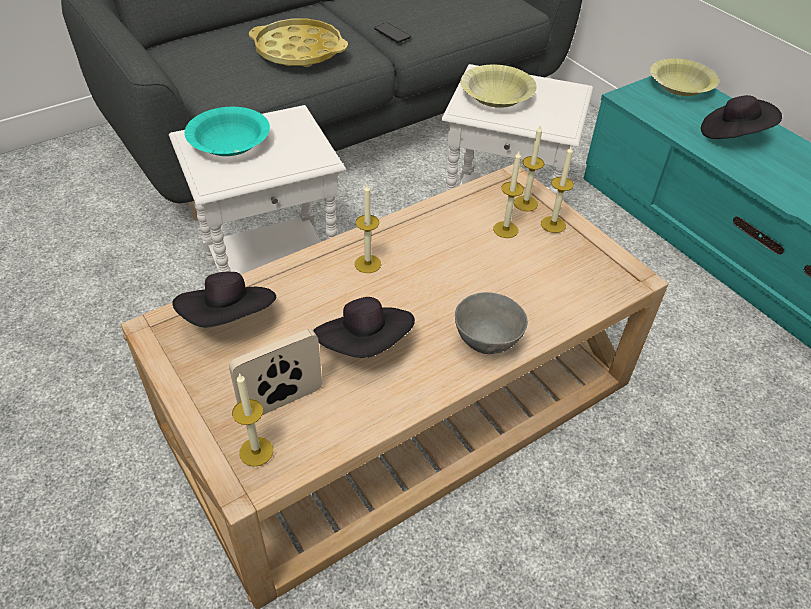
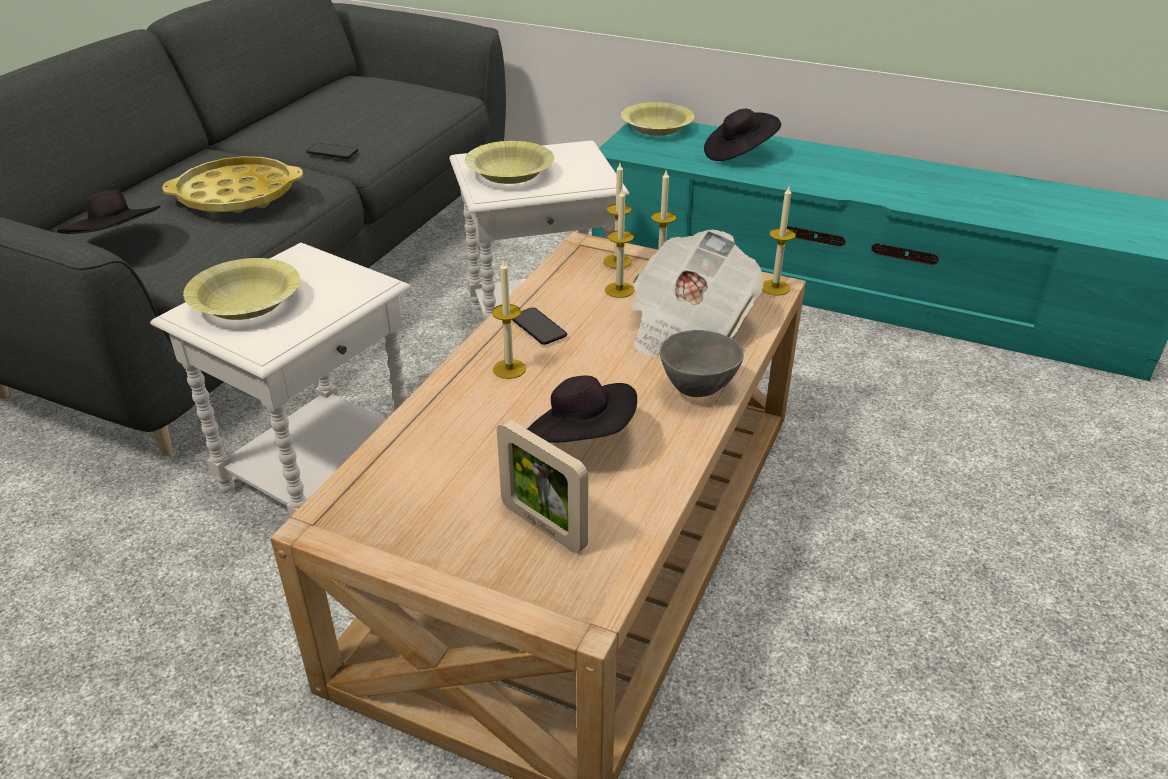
camera: 30 degrees left, 10 degrees down
(229, 143) = (246, 304): turquoise bowl -> yellow bowl
(230, 319) = (407, 477): black hat -> black hat (119, 244)
(256, 451) = (563, 581): candle -> candle (775, 287)
(282, 402) = (543, 526): picture frame -> picture frame turned 75 degrees counterclockwise
(416, 237) = (538, 327): none -> phone
(529, 285) = (687, 327): none -> newspaper

